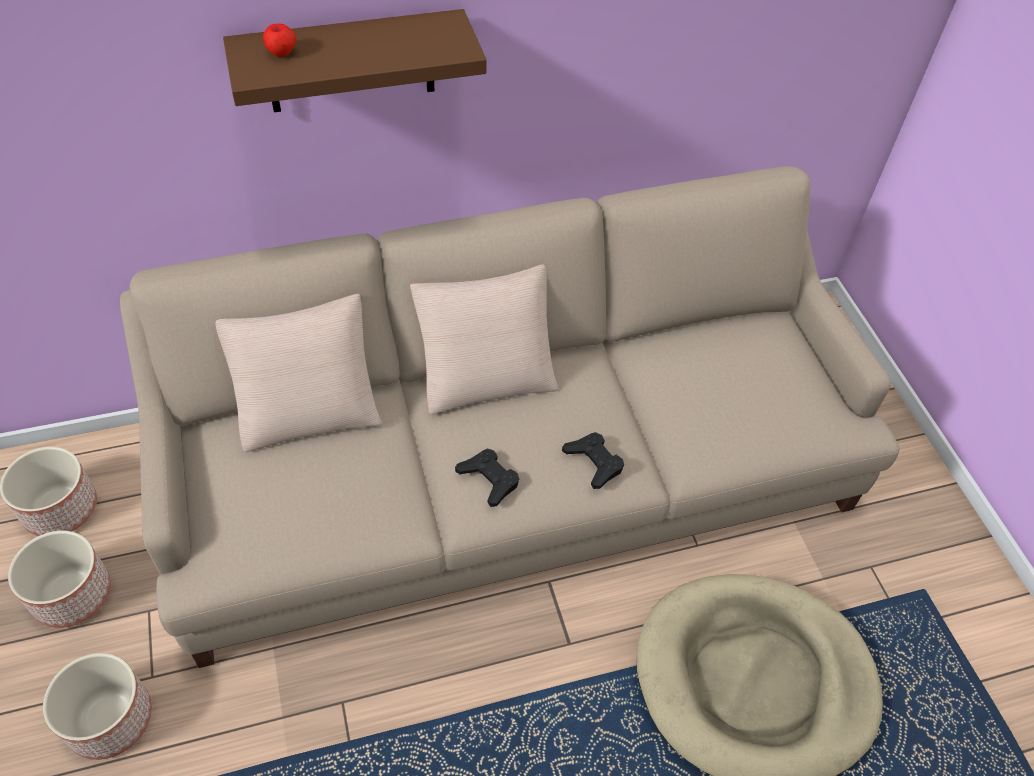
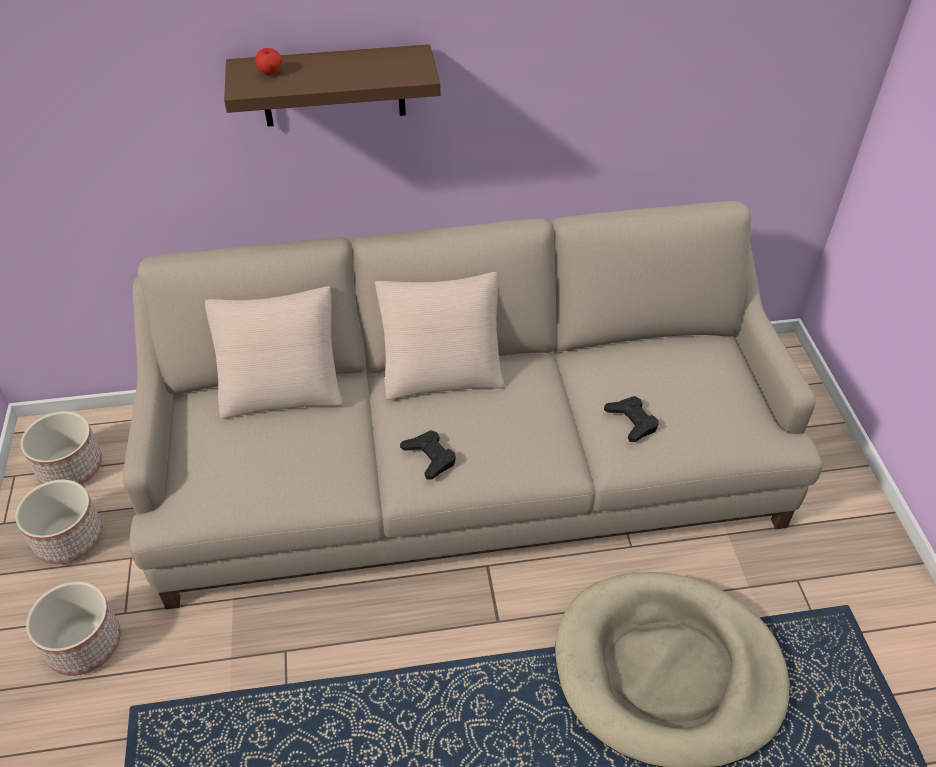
camera: 10 degrees right, 5 degrees down
(594, 462) = (527, 450): black game controller -> black game controller (632, 421)

